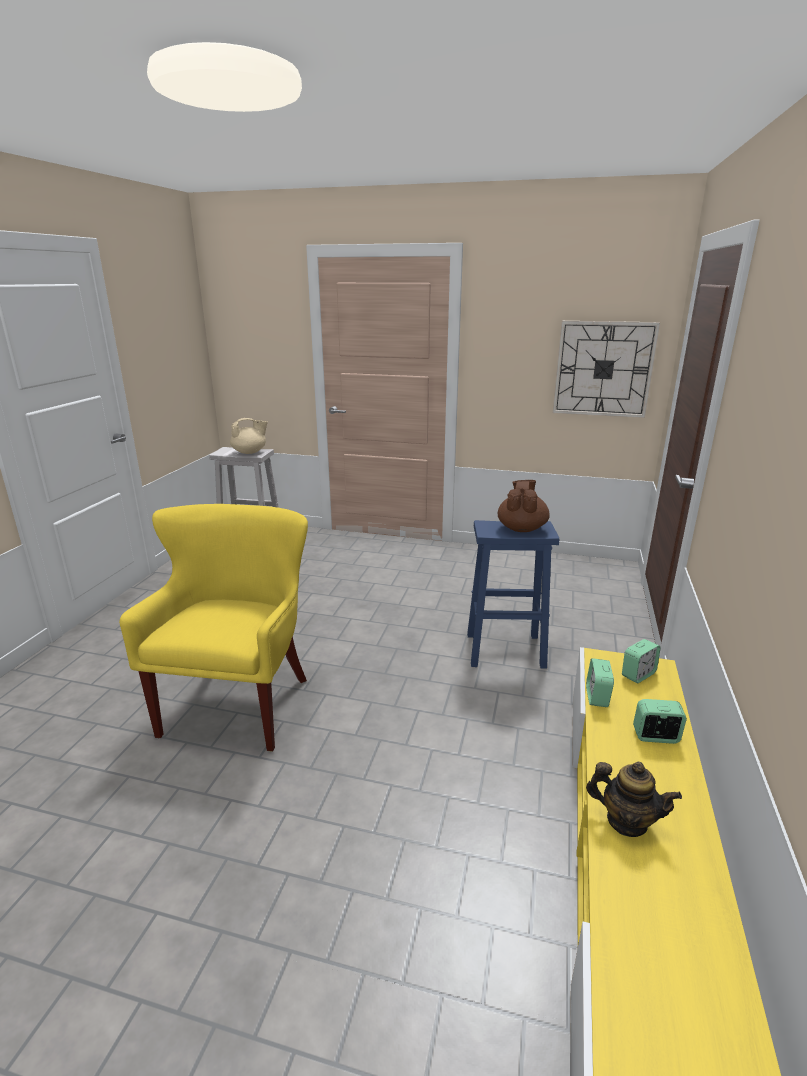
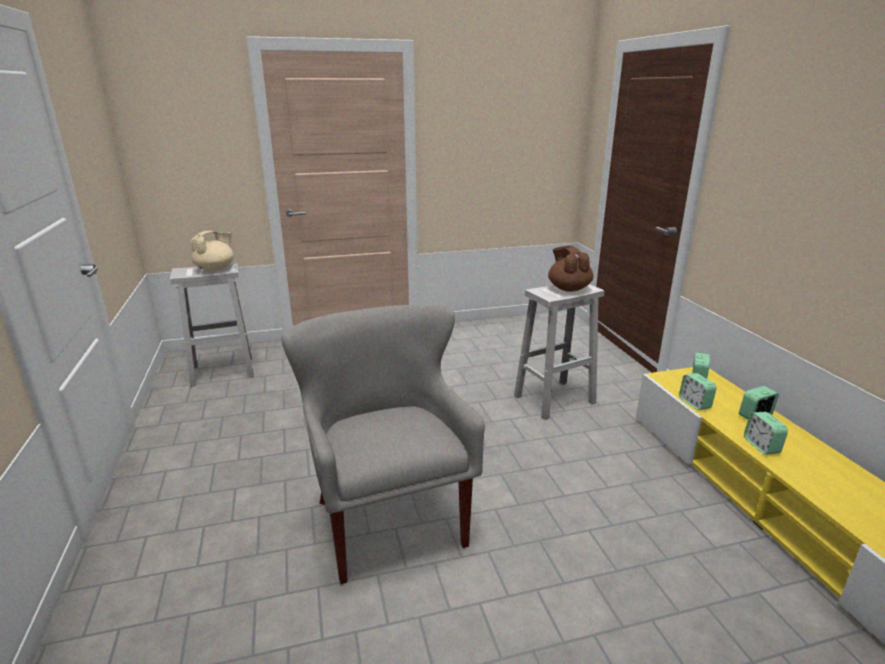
camera: 30 degrees left, 0 degrees up
(240, 704) = (389, 520): yellow armchair -> grey armchair
(506, 650) = (555, 399): blue stool -> white stool
(603, 369) = (537, 152): wall clock -> none
(614, 770) = (761, 446): none -> alarm clock
(626, 821) = (806, 474): teapot -> none

